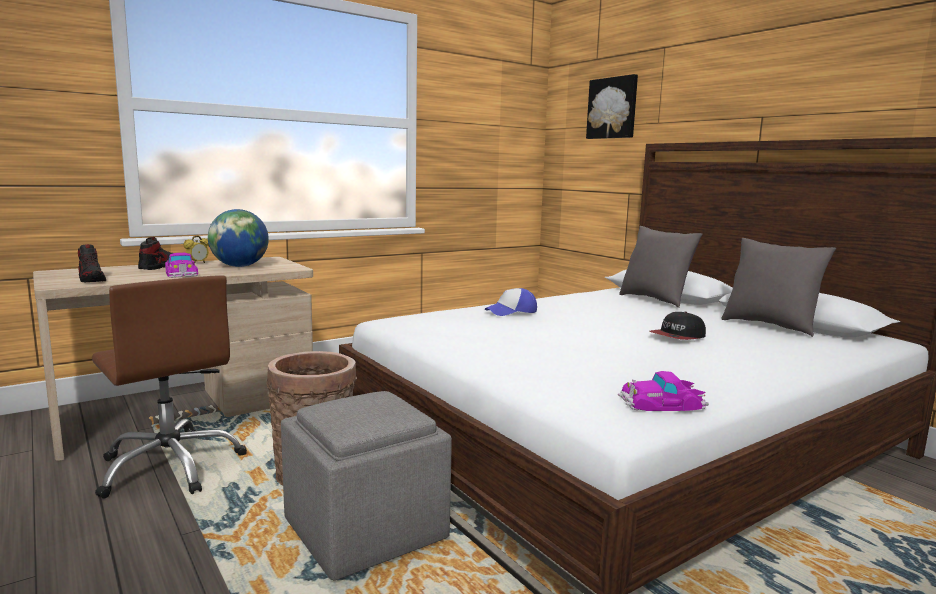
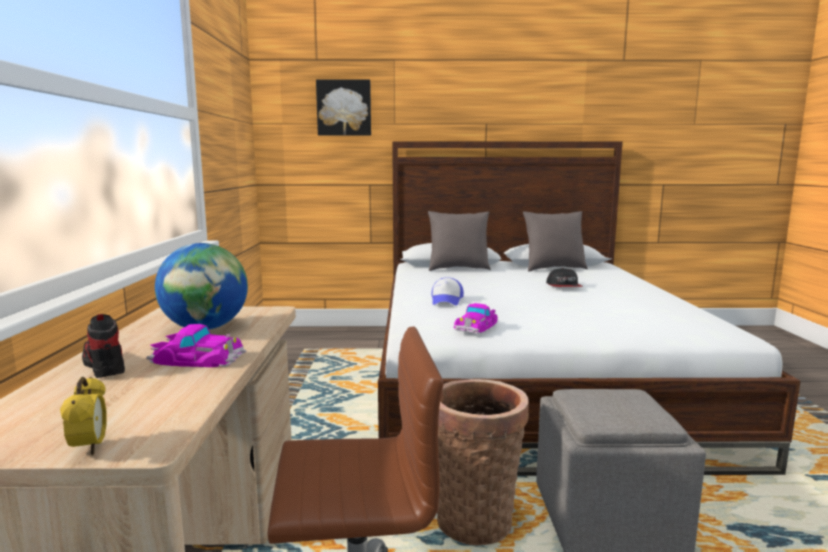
camera: 55 degrees left, 0 degrees up
(92, 279) = (140, 415): shoe -> none
(198, 263) = (123, 343): alarm clock -> alarm clock (90, 448)
(662, 403) = (703, 320): toy car -> toy car (477, 325)

